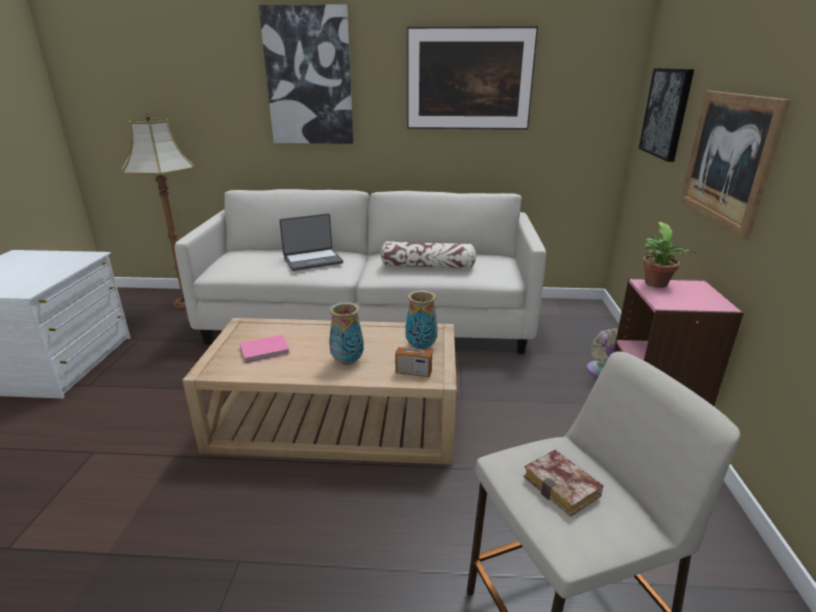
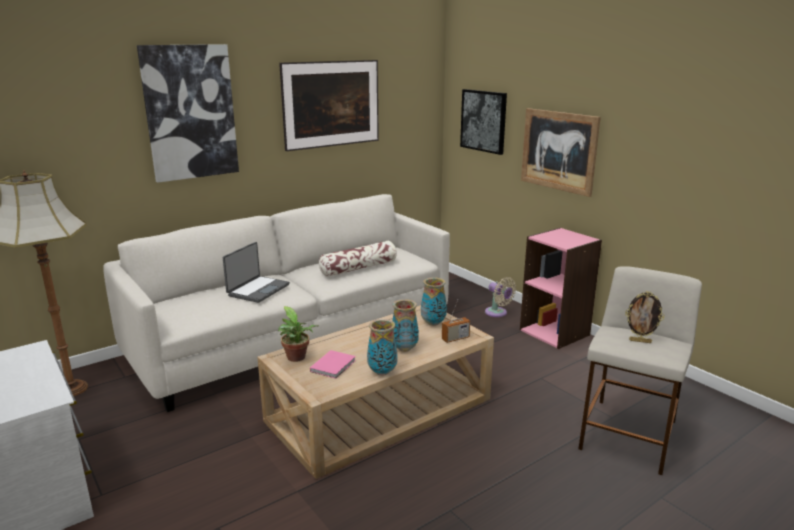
camera: 40 degrees left, 5 degrees down
(287, 375) = (382, 372): none -> vase
(564, 487) = (640, 341): book -> picture frame
(656, 285) = (546, 236): potted plant -> potted plant (297, 358)

